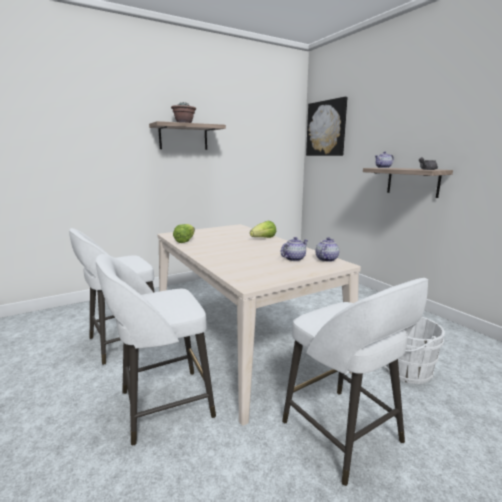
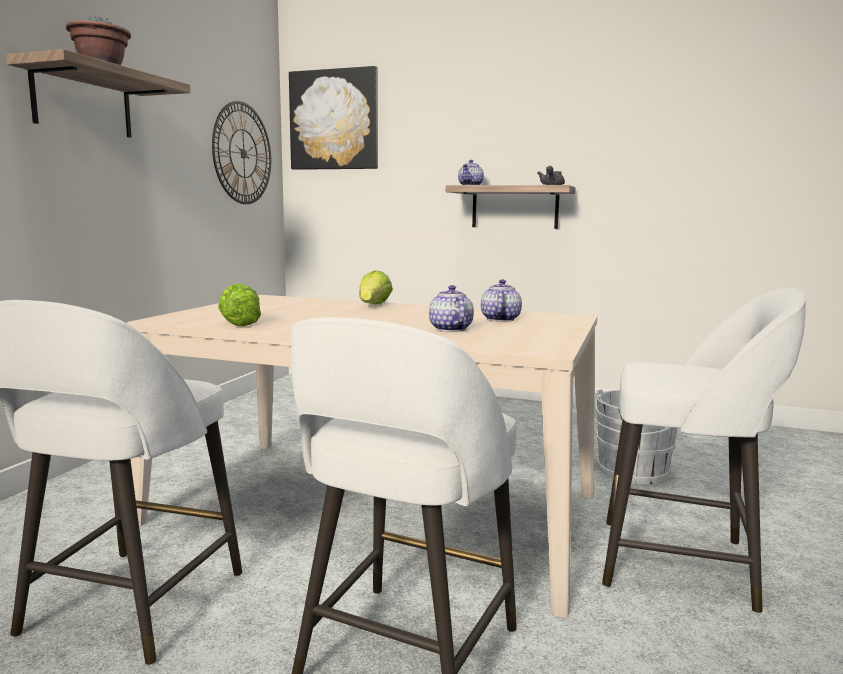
camera: 40 degrees left, 5 degrees down
(275, 150) = (243, 153): none -> wall clock
(326, 259) = (539, 315): teapot -> teapot (449, 329)

